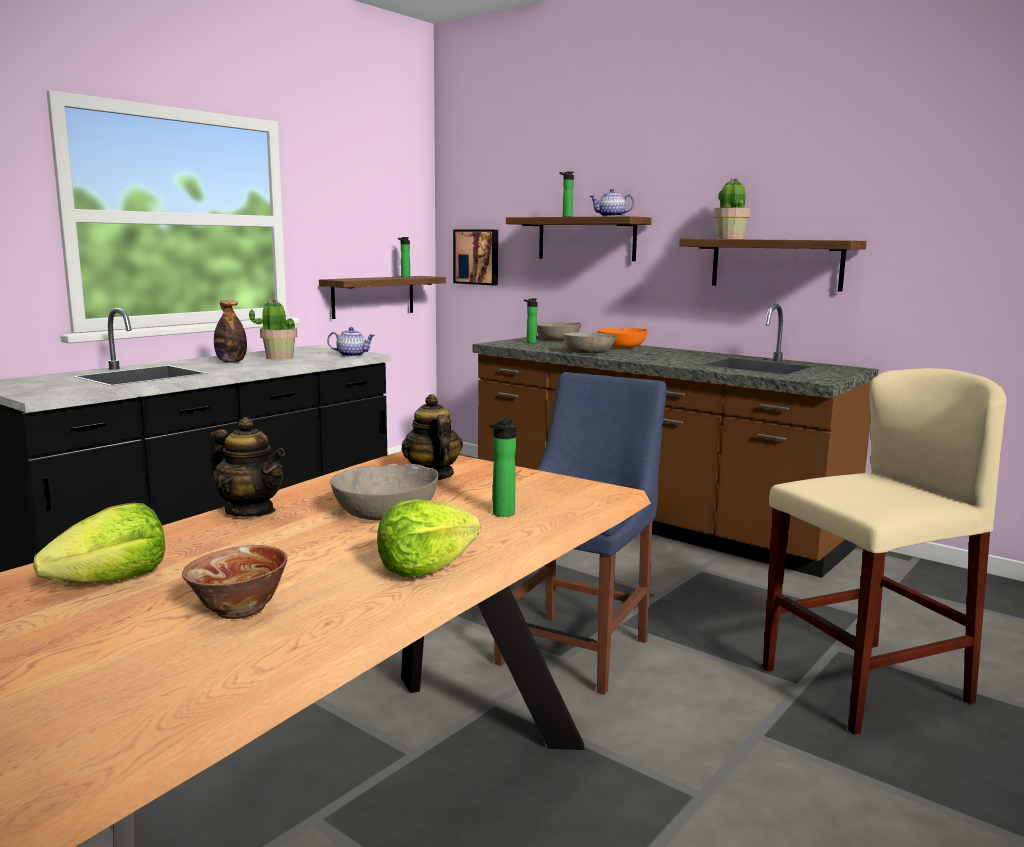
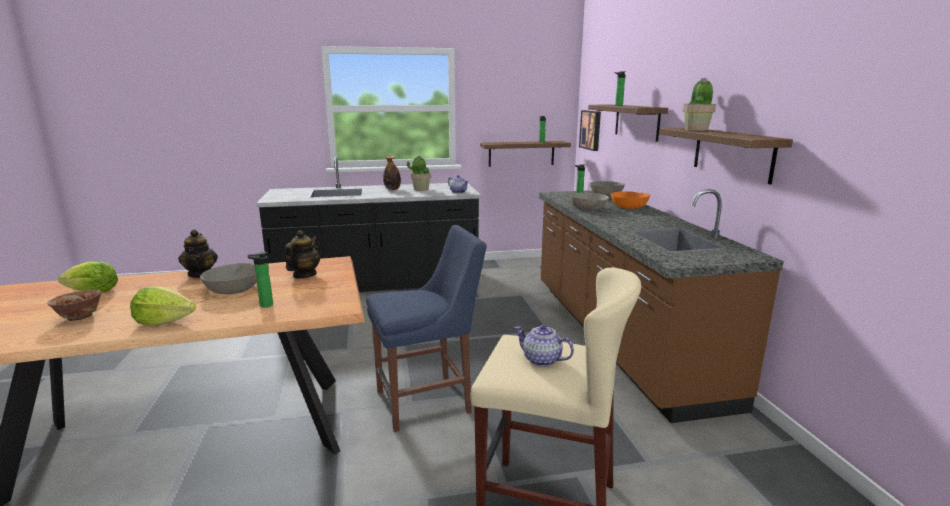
camera: 40 degrees right, 5 degrees up
(611, 216) = (640, 106): teapot -> teapot (541, 360)

